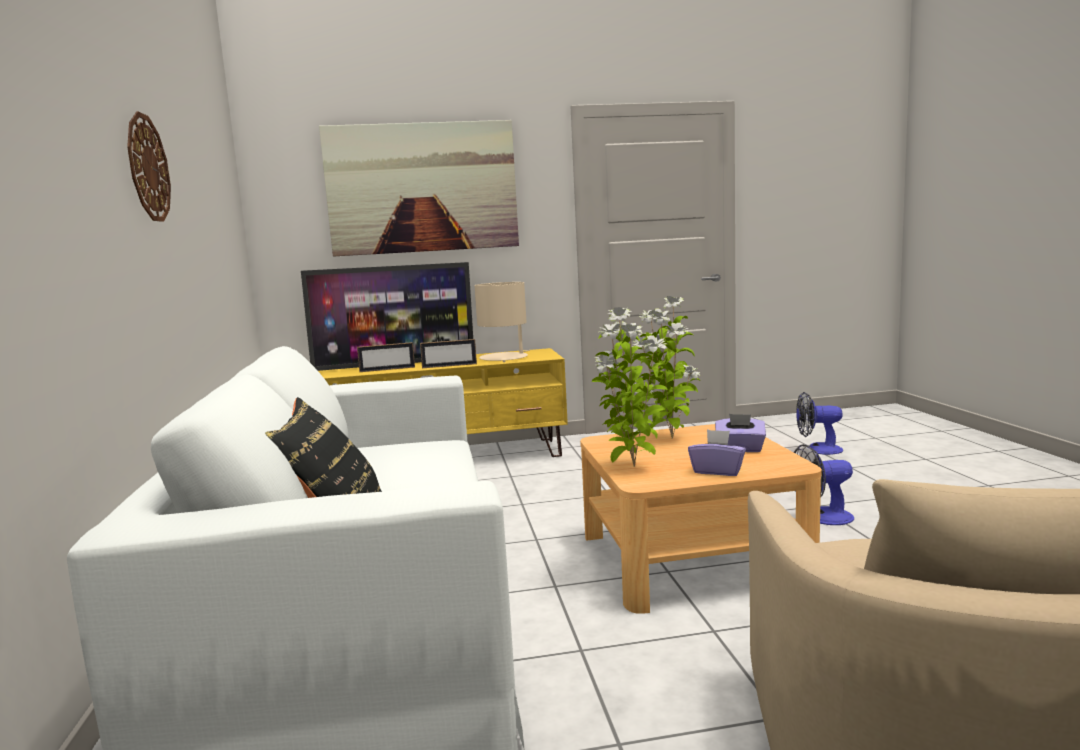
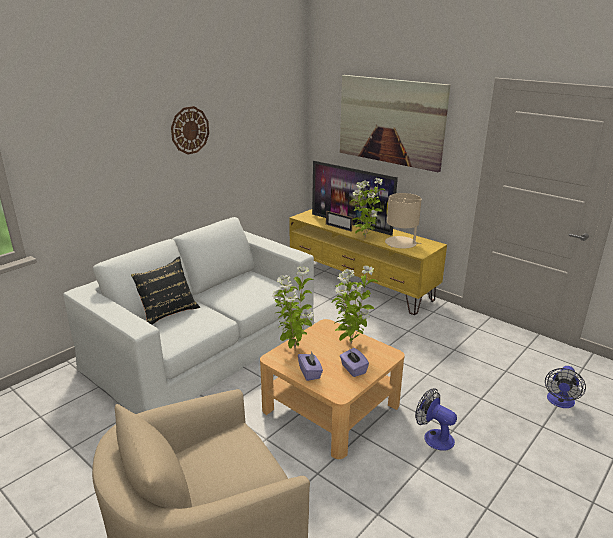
camera: 50 degrees right, 15 degrees up
(449, 366) = (364, 238): picture frame -> potted plant
(817, 450) = (560, 402): fan -> fan turned 120 degrees counterclockwise

